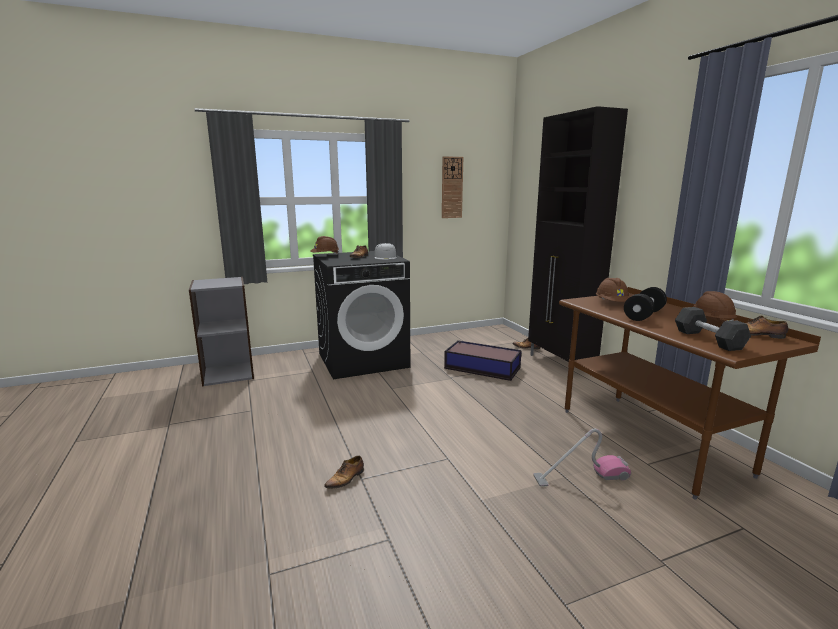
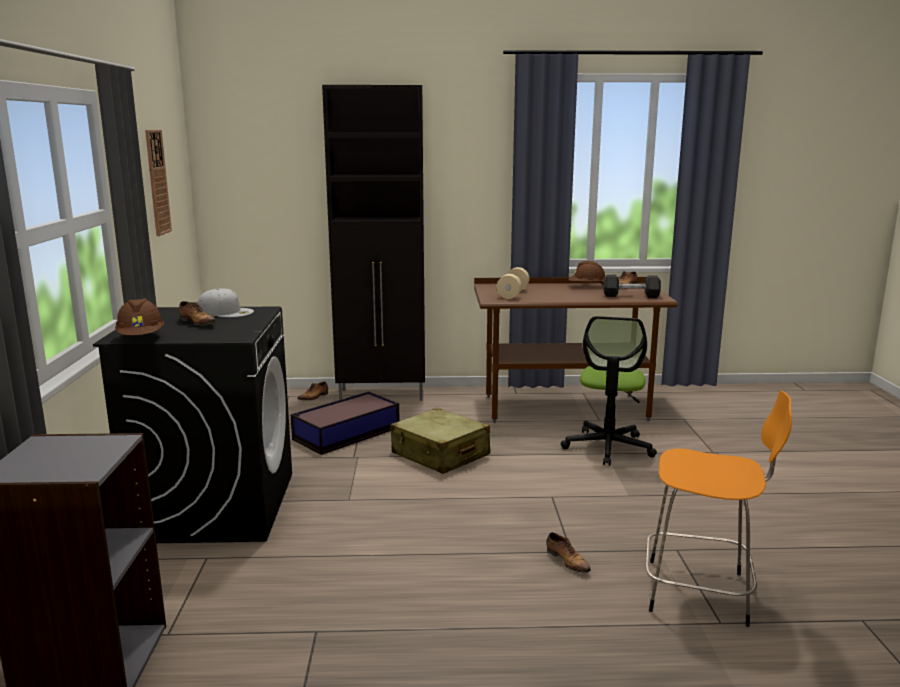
camera: 70 degrees left, 0 degrees up
(316, 559) = (701, 593): none -> orange stool
(481, 402) = (440, 454): none -> beige suitcase
(581, 477) = (608, 447): vacuum cleaner -> office chair
(612, 303) = (513, 294): brown hard hat -> beige dumbbell
(644, 315) = (557, 294): black dumbbell -> none

